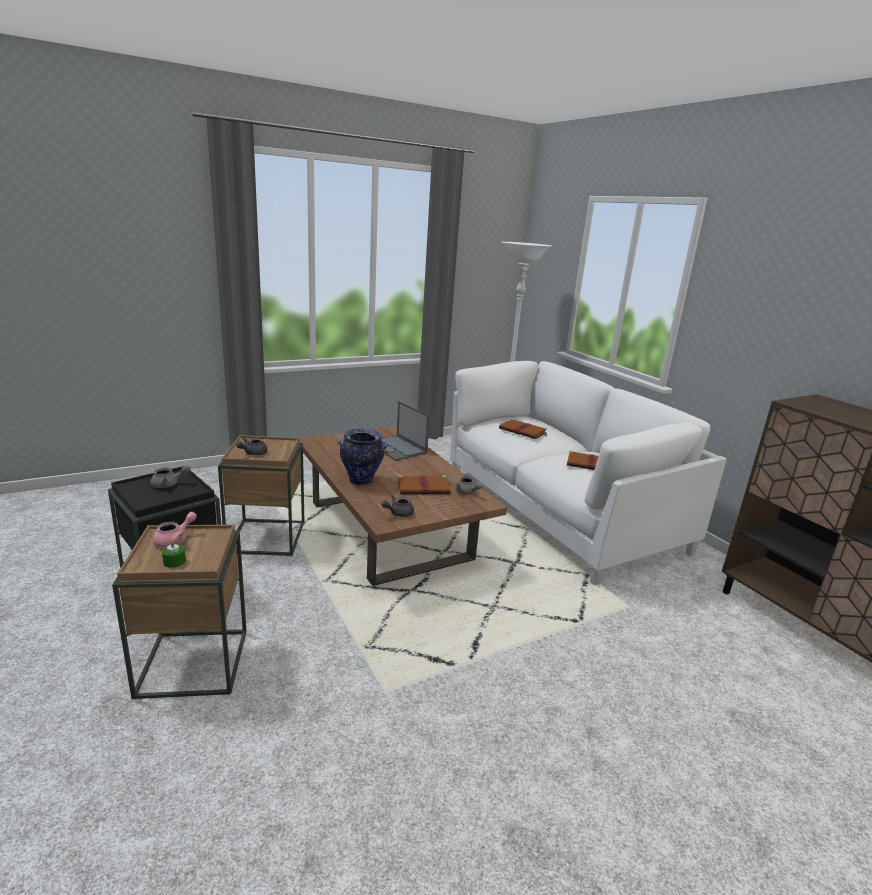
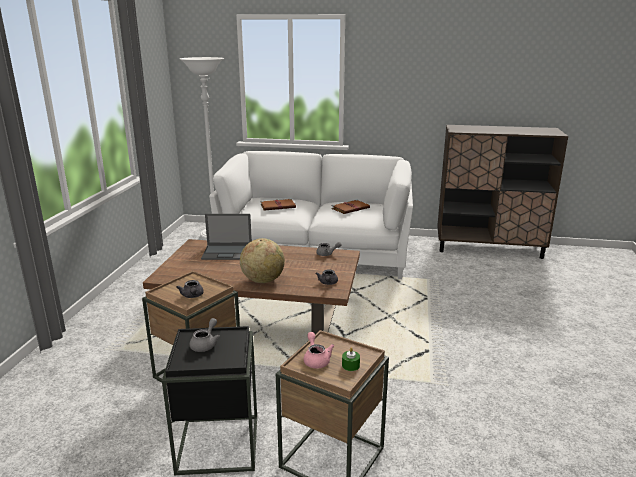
camera: 50 degrees left, 0 degrees up
(361, 481) = (263, 280): vase -> globe
(424, 487) = (303, 264): brown book -> none

